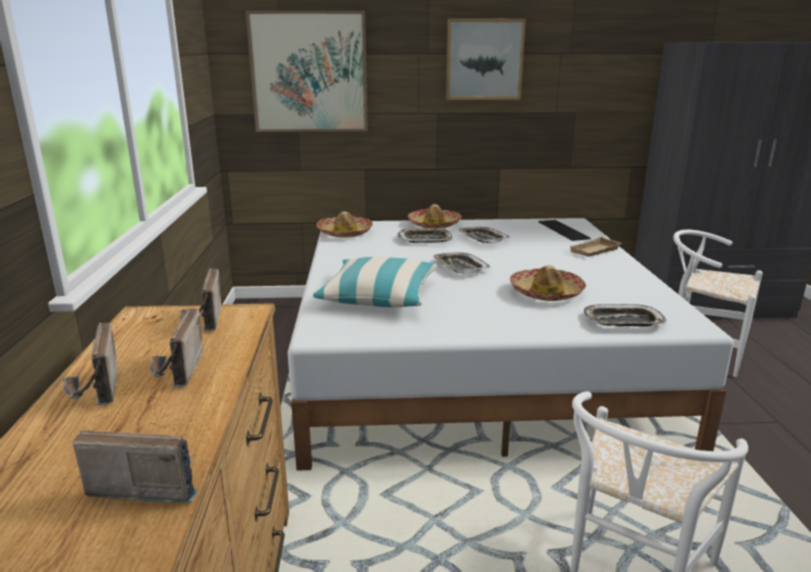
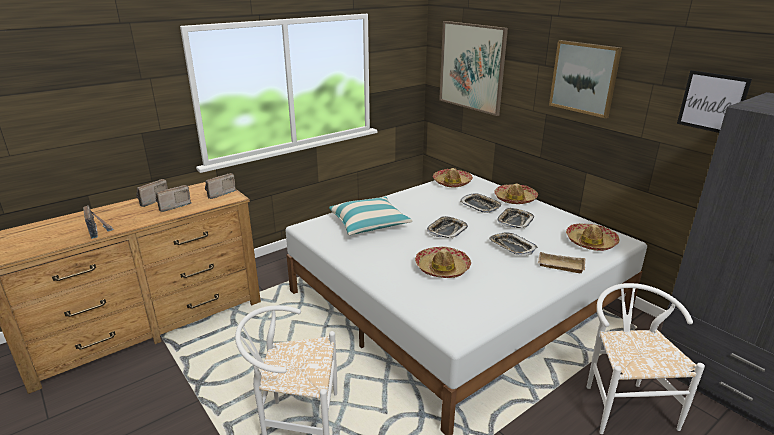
camera: 55 degrees right, 5 degrees up
(563, 230) = (590, 242): keyboard -> hat
(620, 61) = (712, 102): none -> picture
(622, 321) = (428, 305): tray -> tray (512, 247)

